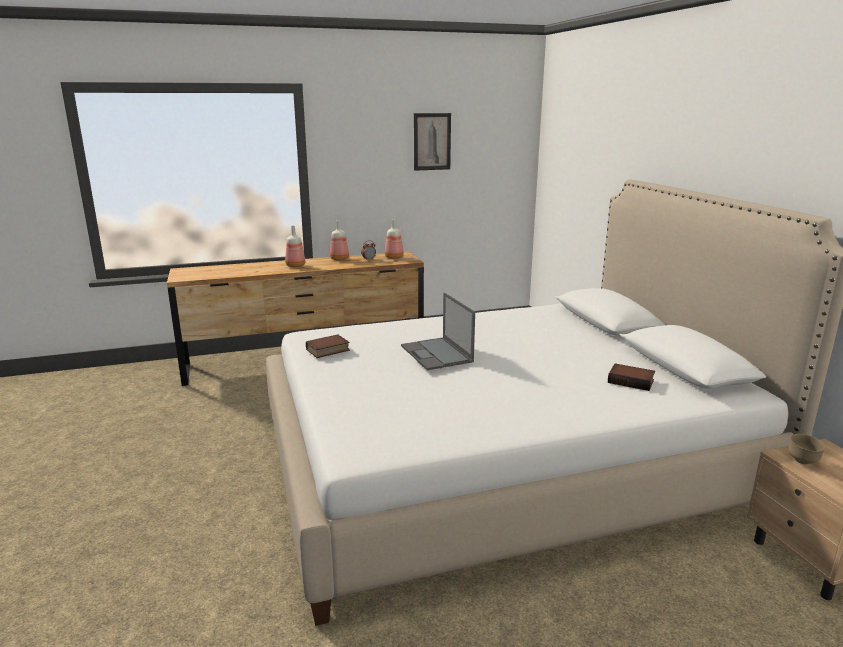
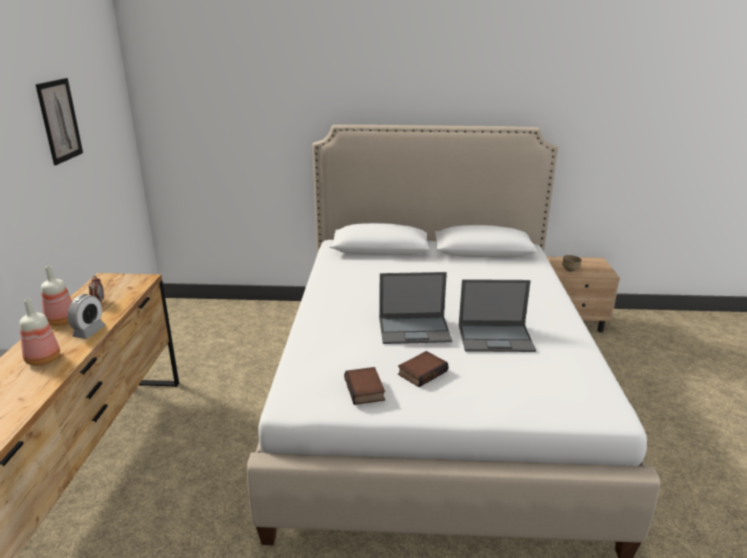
camera: 70 degrees left, 5 degrees up
(331, 266) = (89, 332): none -> alarm clock
(394, 257) = (114, 285): bottle -> none
(458, 391) = (496, 338): none -> laptop
(631, 381) = (500, 272): book -> book (422, 372)

